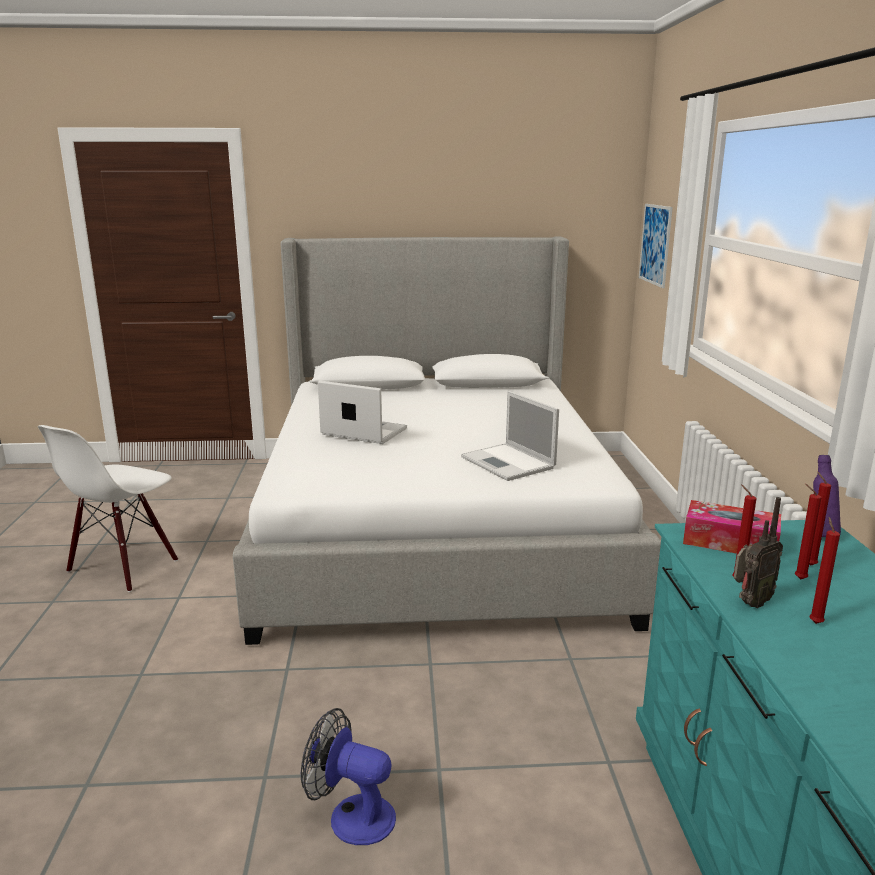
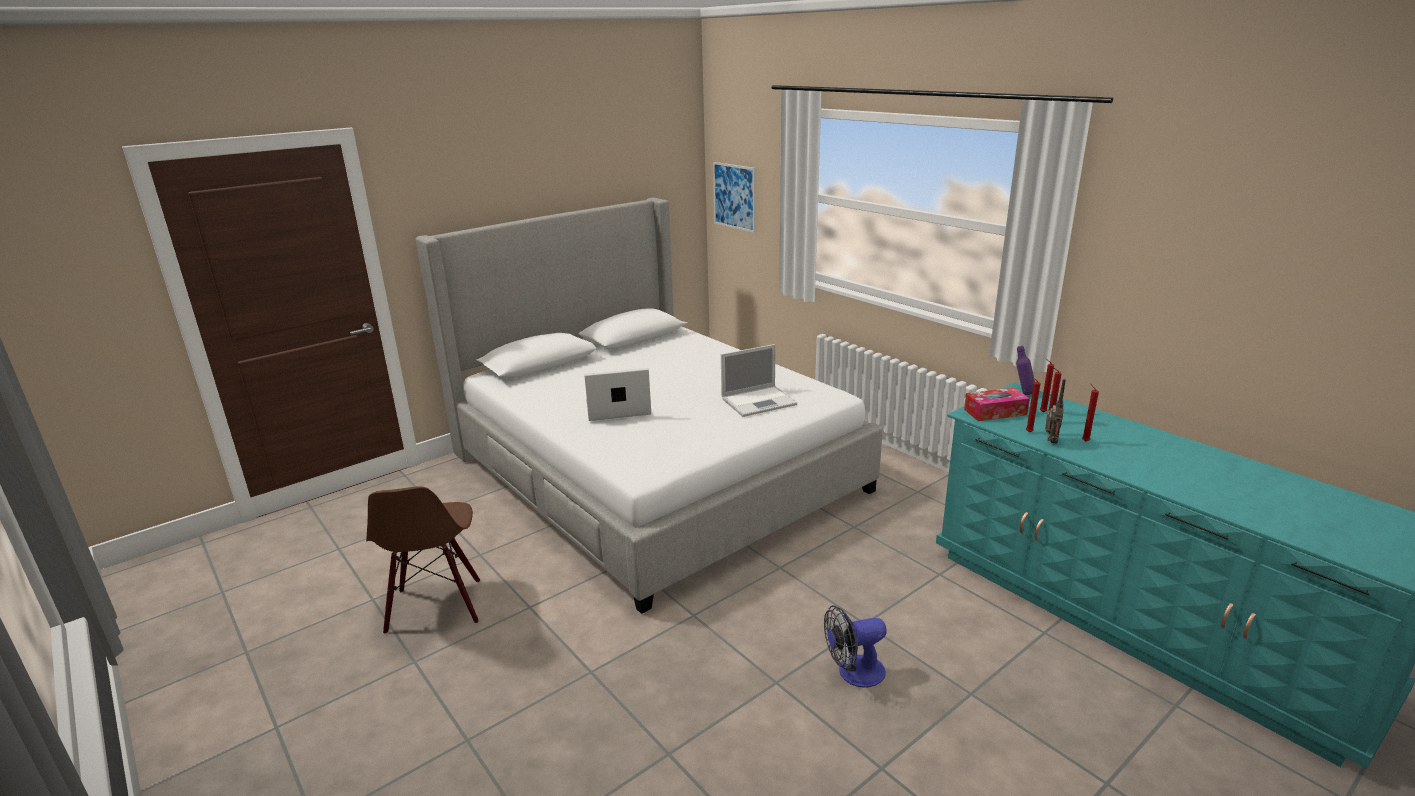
camera: 35 degrees left, 5 degrees up
(123, 567) = (435, 606): white chair -> brown chair
(509, 463) = (759, 401): laptop -> laptop turned 45 degrees counterclockwise

